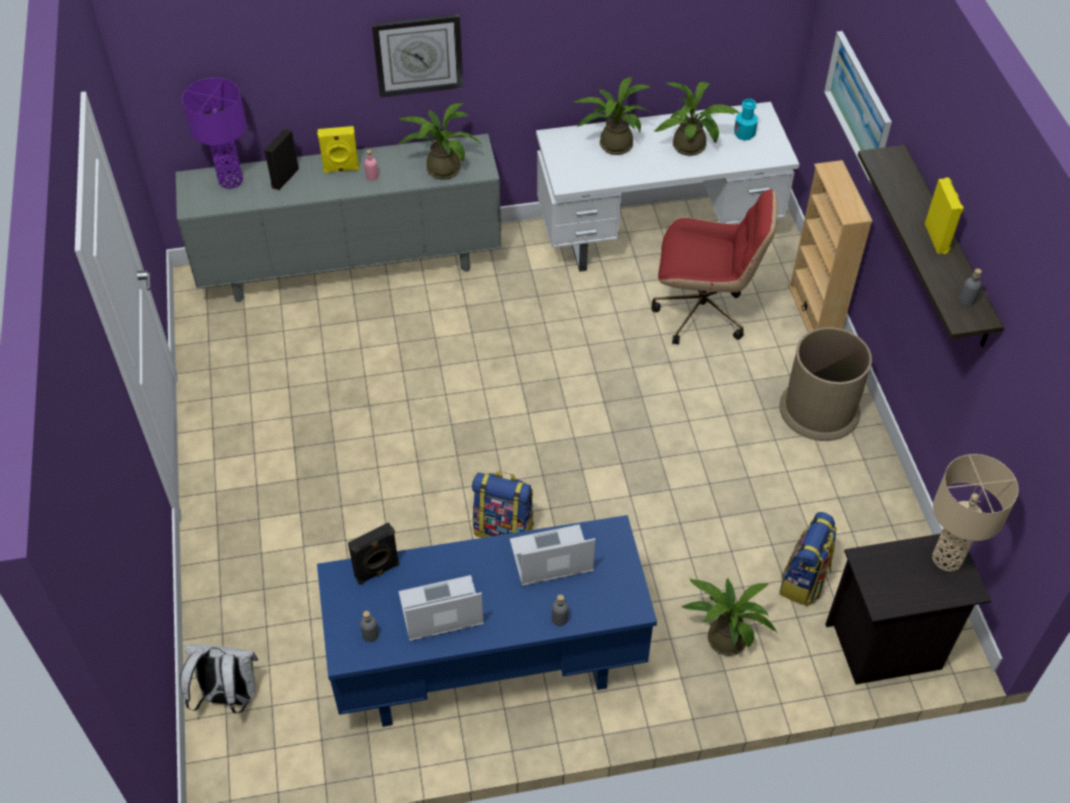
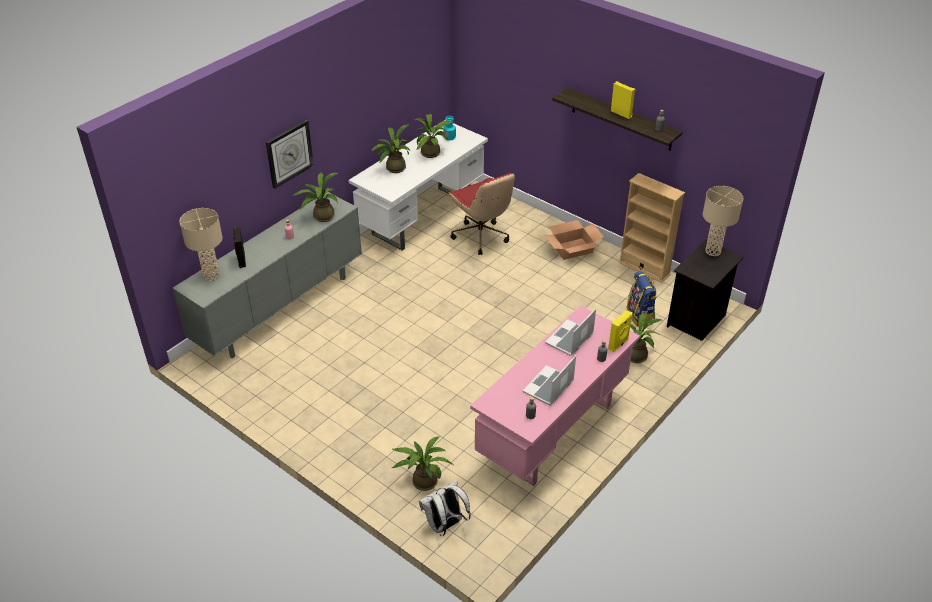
camera: 40 degrees left, 10 degrees down
(230, 180) = (211, 276): purple table lamp -> beige table lamp
(266, 616) = (422, 480): none -> potted plant
(341, 169) = (268, 242): yellow speaker -> yellow speaker (619, 344)
(377, 571) = (502, 390): black speaker -> none
(488, 670) = (553, 433): blue desk -> pink desk
(504, 528) = (492, 373): backpack -> none
(704, 315) = (481, 238): red office chair -> red office chair turned 90 degrees clockwise
(814, 313) = (527, 213): beige bookcase -> beige bookcase (644, 268)
(819, 409) = (572, 249): brown trash can -> cardboard box
(859, 105) = (517, 88): picture -> none

